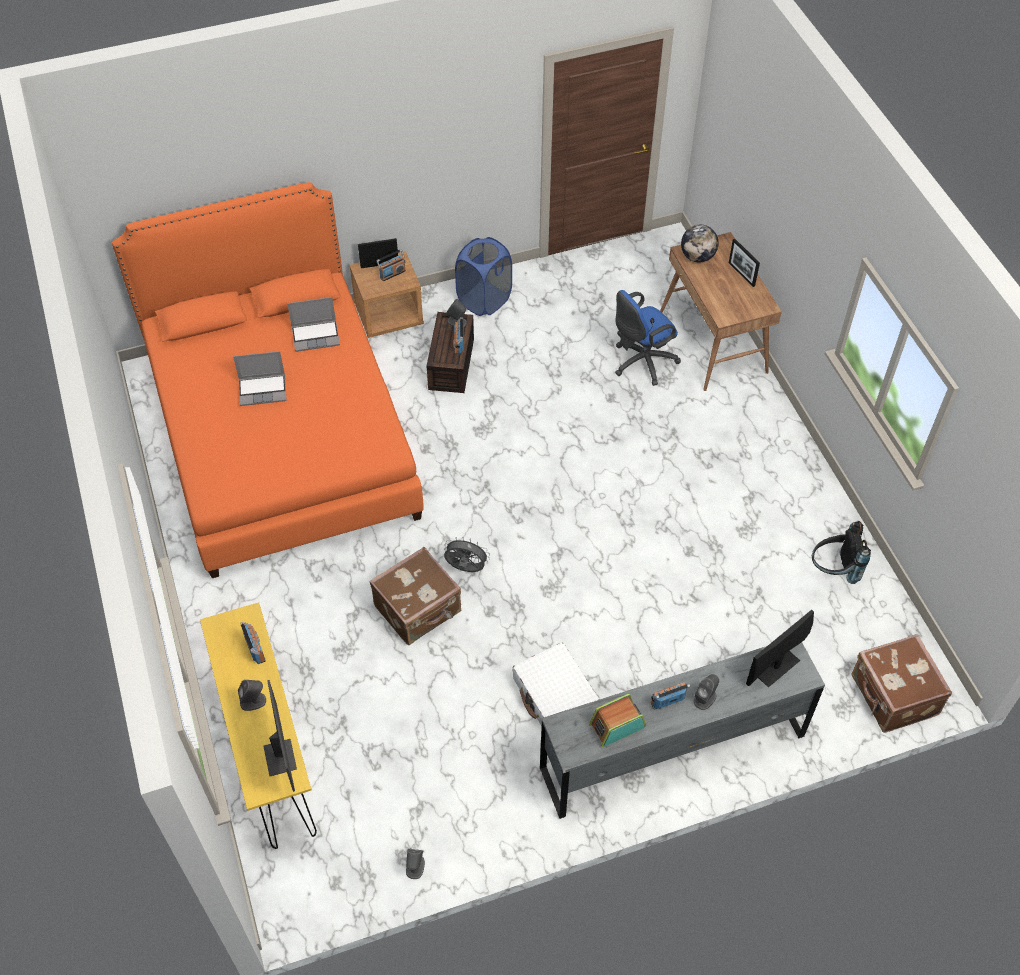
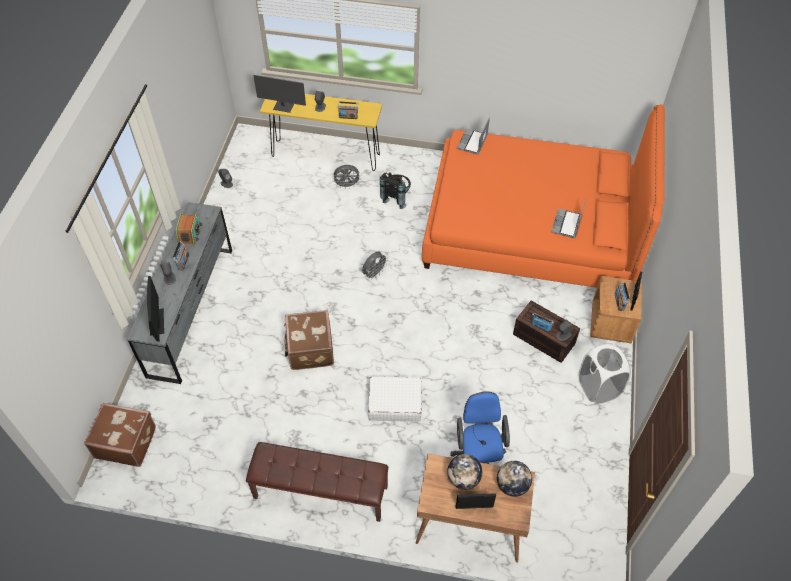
camera: 120 degrees right, 0 degrees up
(263, 390) = (533, 184): laptop -> laptop (472, 143)
(321, 687) = (347, 185): none -> grey fan
(419, 610) = (363, 241): brown suitcase -> brown suitcase (309, 349)
(484, 300) = (598, 387): blue laundry basket -> white laundry basket
(555, 696) = (264, 276): white suitcase -> white suitcase (394, 403)
(721, 292) = (463, 478): none -> globe
(785, 473) = (320, 492): none -> brown bench
(833, 570) = (227, 469): black backpack -> black backpack (396, 197)

